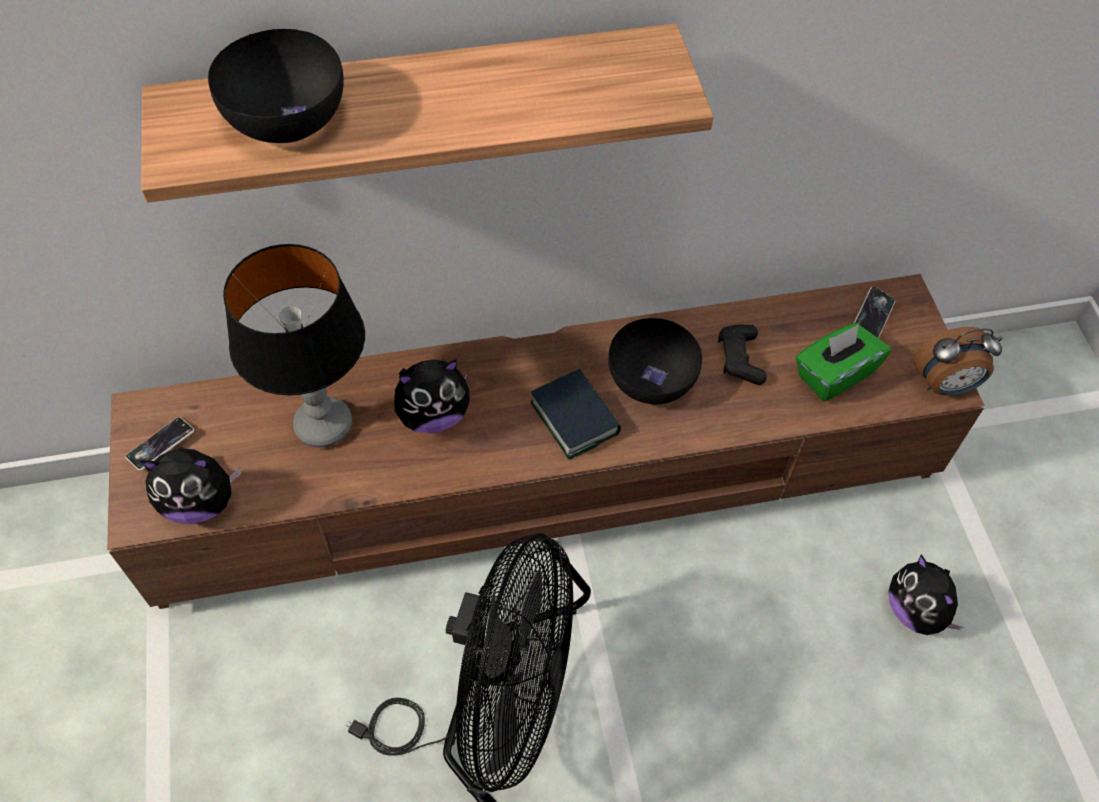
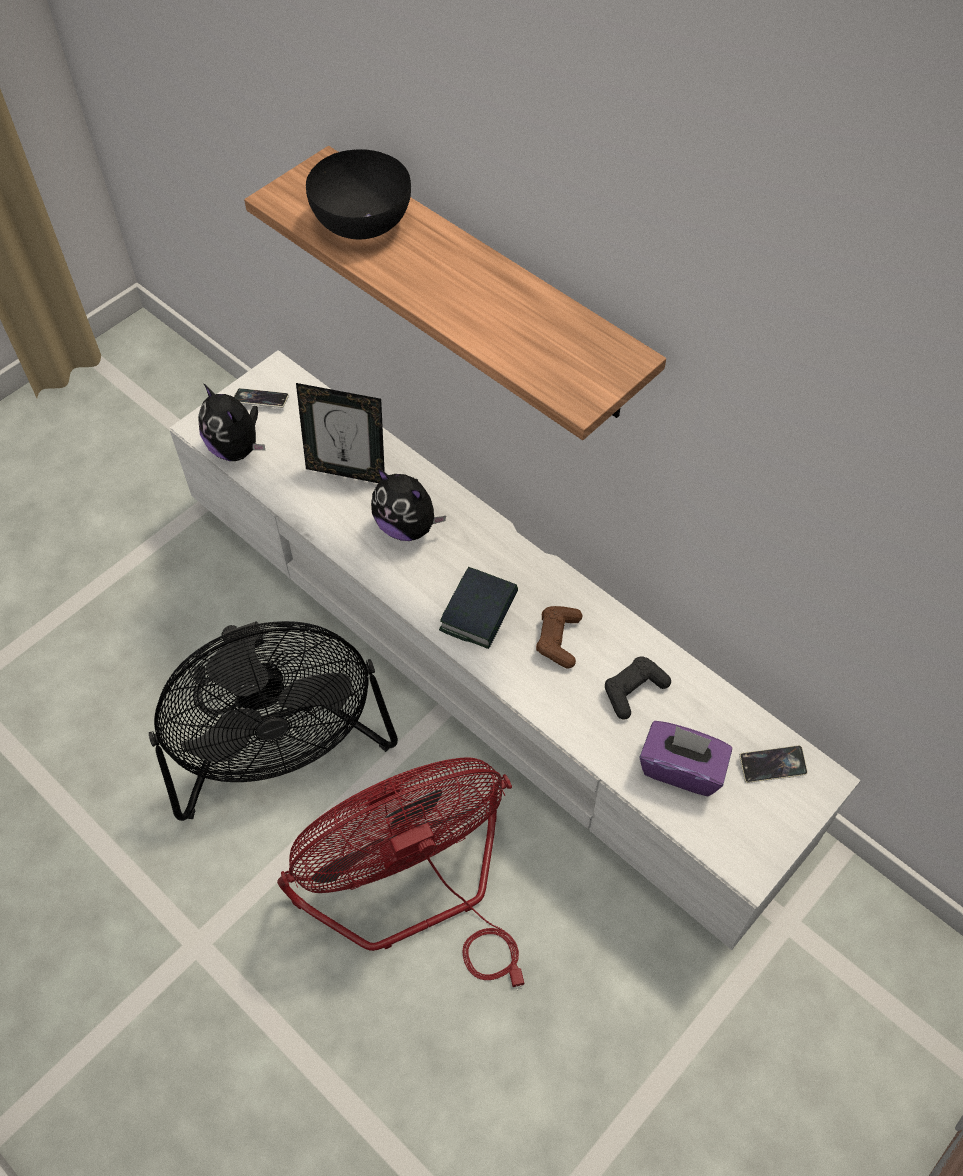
camera: 55 degrees right, 0 degrees up
(323, 424) = (347, 471): table lamp -> picture frame
(547, 479) = (482, 661): brown tv stand -> white tv stand
(650, 379) = (558, 640): black bowl -> brown game controller
(736, 671) = (422, 894): none -> red fan
(834, 374) = (681, 768): green tissue box -> purple tissue box
(915, 611) = (584, 1008): plush toy -> none
(945, 385) = (749, 862): alarm clock -> none

